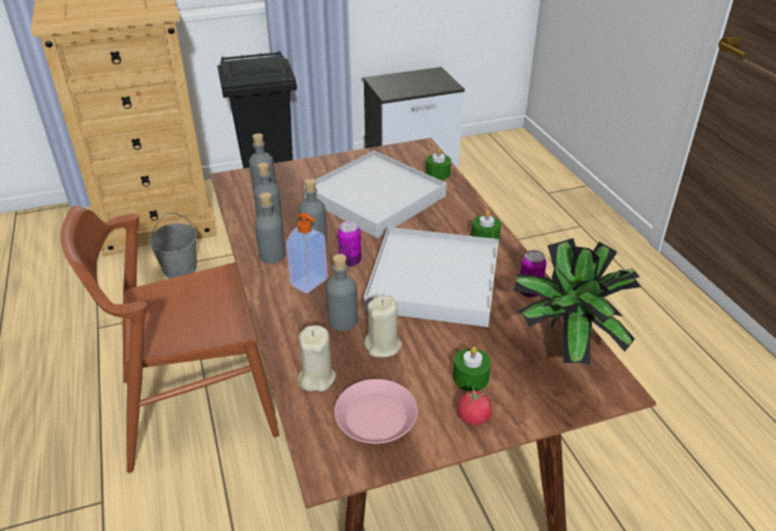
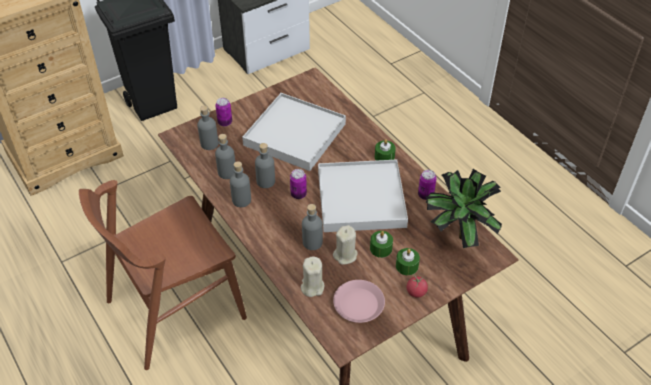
camera: 15 degrees left, 10 degrees up
(180, 269) = (106, 195): grey bucket -> none
(295, 174) = (225, 122): none -> can
(310, 282) = (278, 217): soap dispenser -> none
(437, 174) = (333, 103): green candle -> green candle (381, 248)

